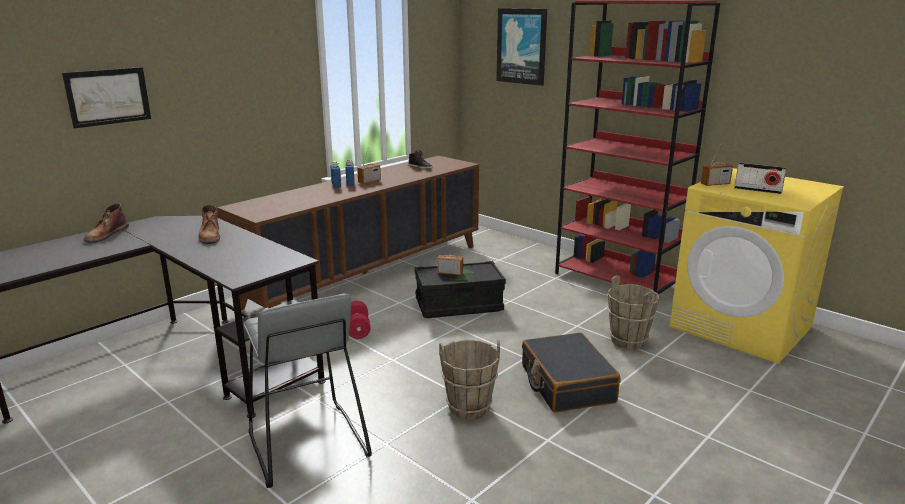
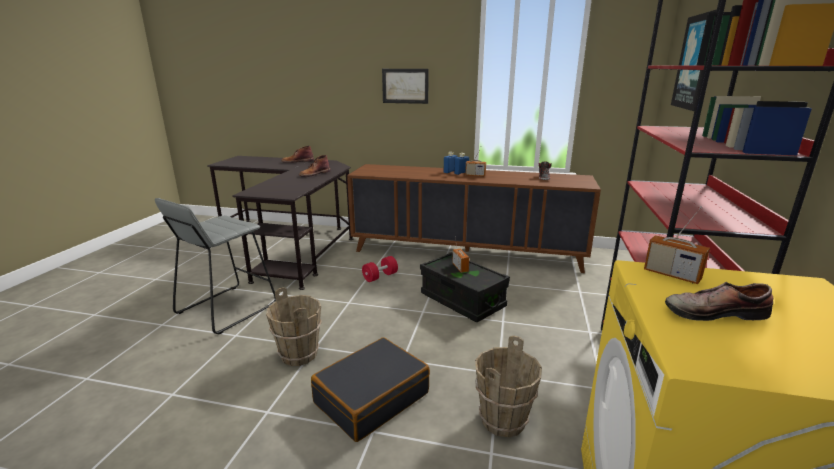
camera: 60 degrees right, 0 degrees up
(108, 96) = (320, 82): picture -> picture (405, 86)
(757, 190) = (712, 311): radio -> shoe

